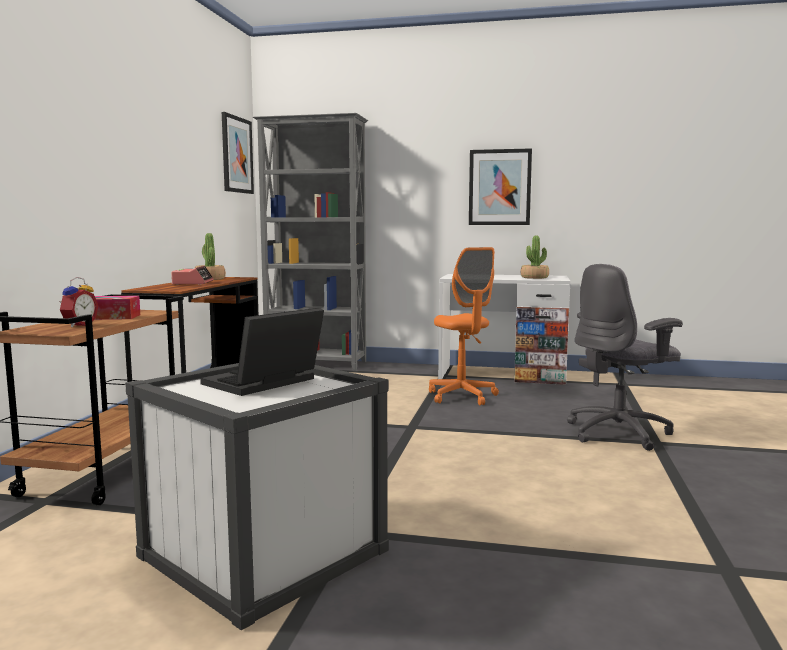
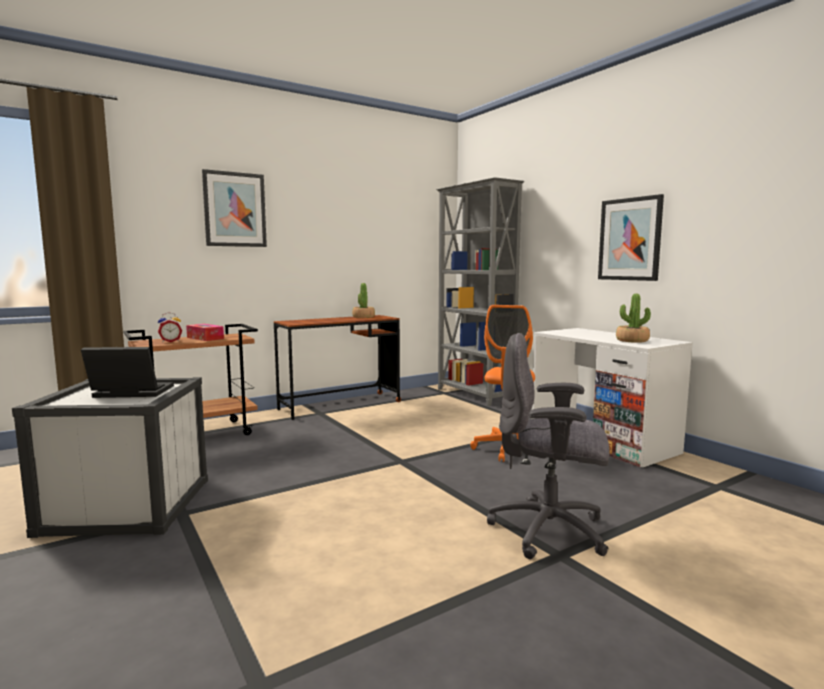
camera: 45 degrees right, 0 degrees up
(193, 283) = (336, 319): alarm clock -> none
(236, 155) = (428, 220): picture -> picture (235, 209)

